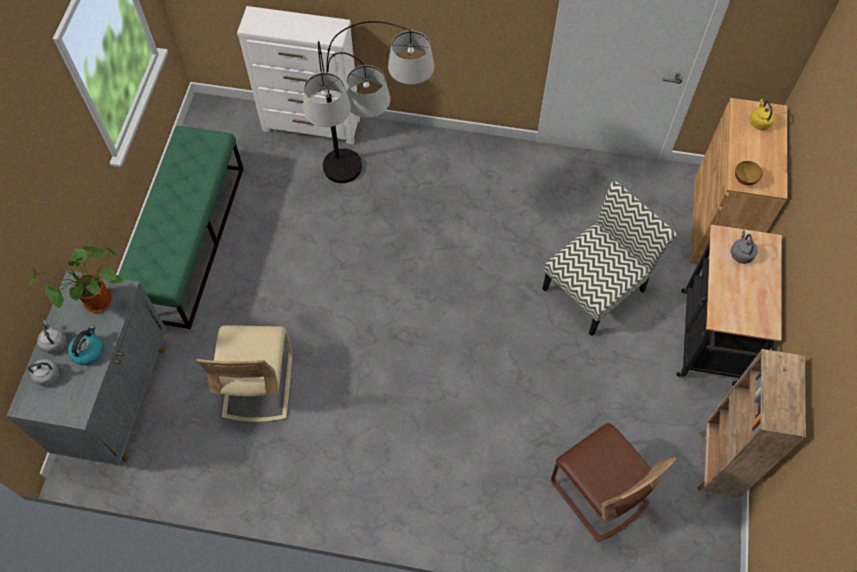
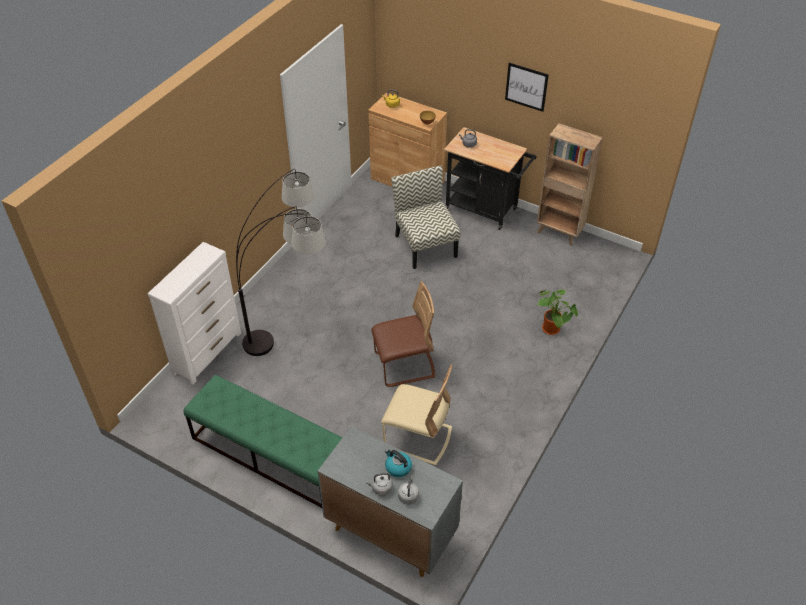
camera: 70 degrees left, 15 degrees down
(96, 304) = (358, 455): potted plant -> potted plant (552, 330)
(599, 492) = (559, 286): brown chair -> brown chair (404, 366)
(829, 269) = (526, 87): none -> picture

